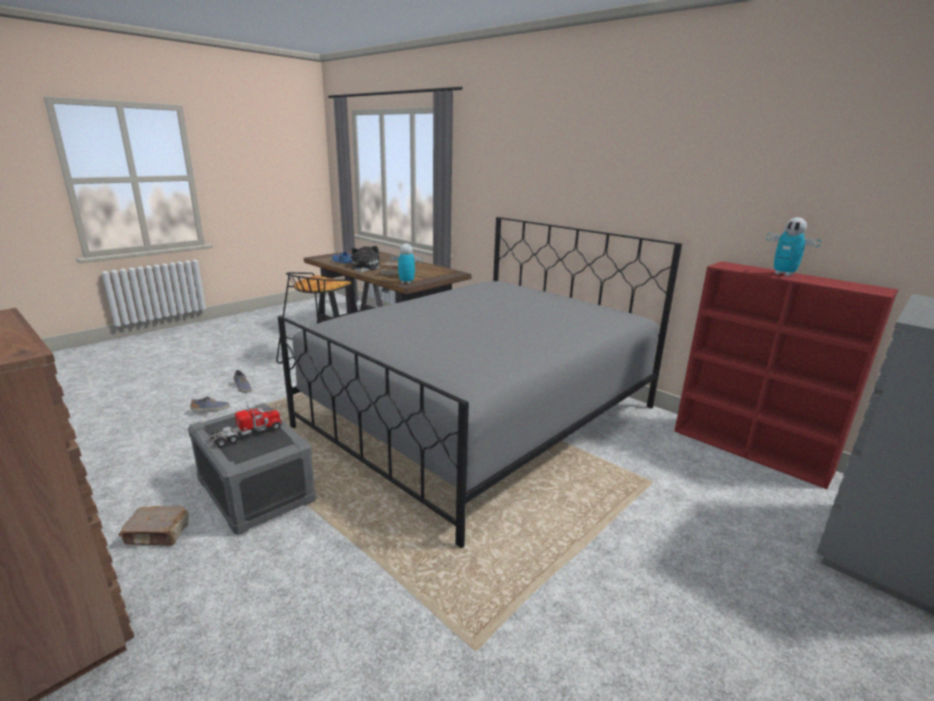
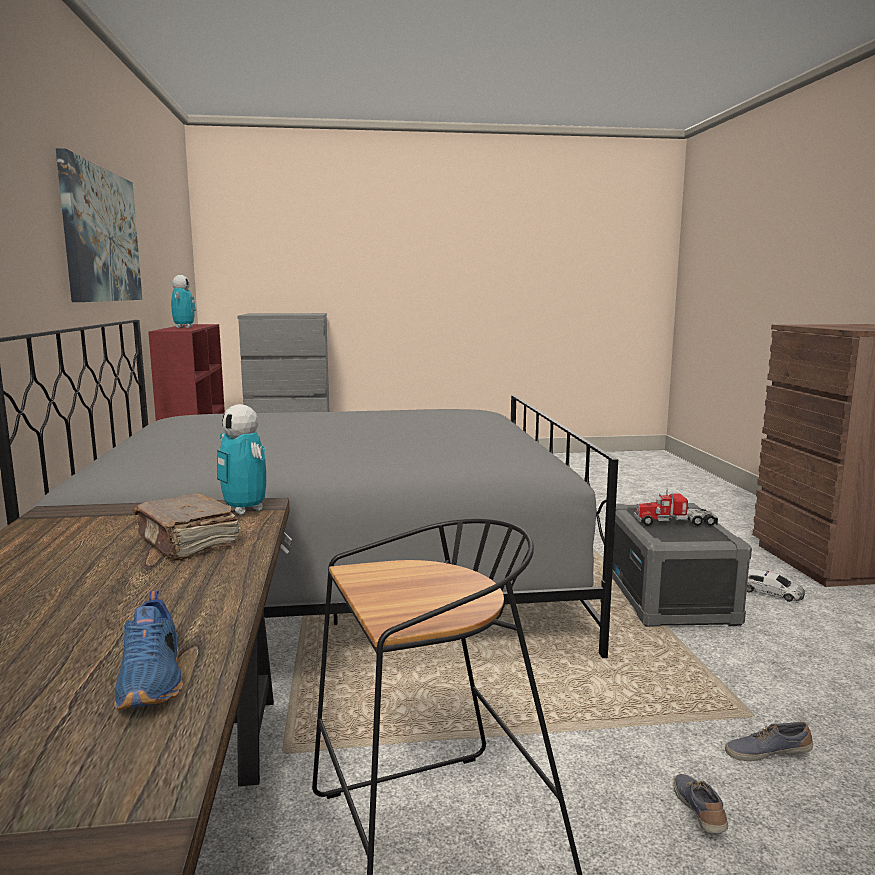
camera: 140 degrees left, 10 degrees down
(158, 534) = (770, 592): brown book -> toy car
(364, 268) = (176, 604): plush toy -> none
(649, 175) = (101, 235): none -> picture

